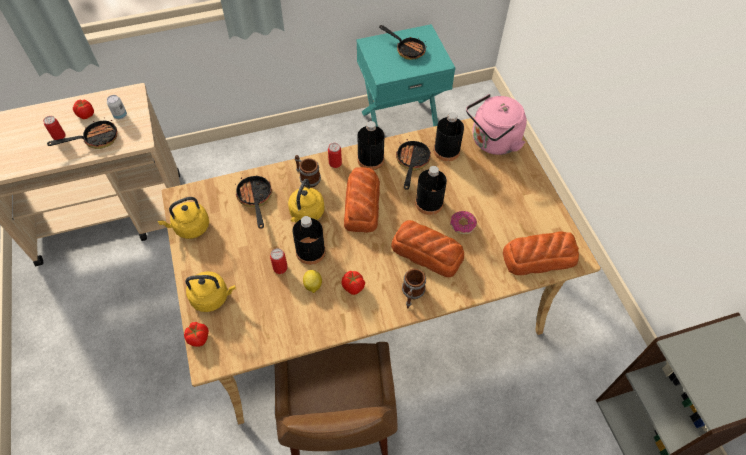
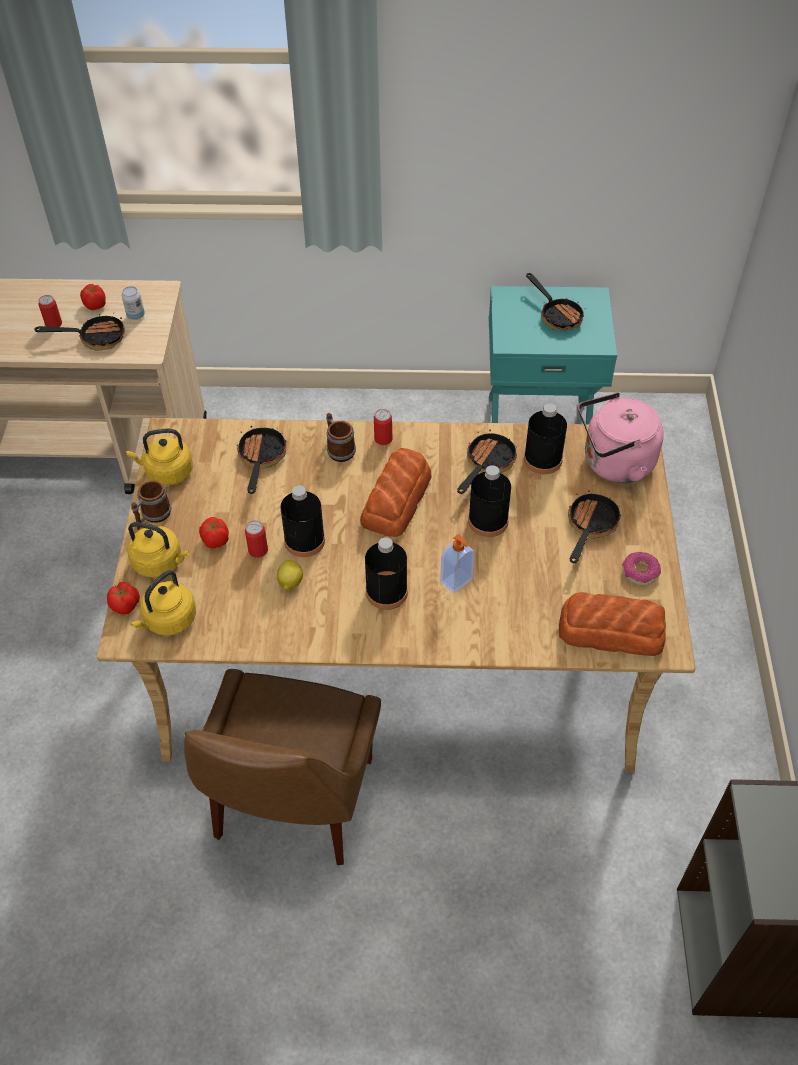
camera: 20 degrees right, 5 degrees down
(306, 214) = (318, 493): yellow kettle -> yellow kettle (168, 620)
(353, 287) = (341, 599): tomato -> tomato (215, 541)
(370, 159) = (432, 445): black bottle -> black bottle (386, 592)
(412, 294) = (414, 629): mug -> mug (152, 516)
(426, 251) = (457, 581): bread -> soap dispenser
(462, 225) = (521, 561): donut -> donut (640, 572)
(495, 189) = (590, 527): none -> frying pan

